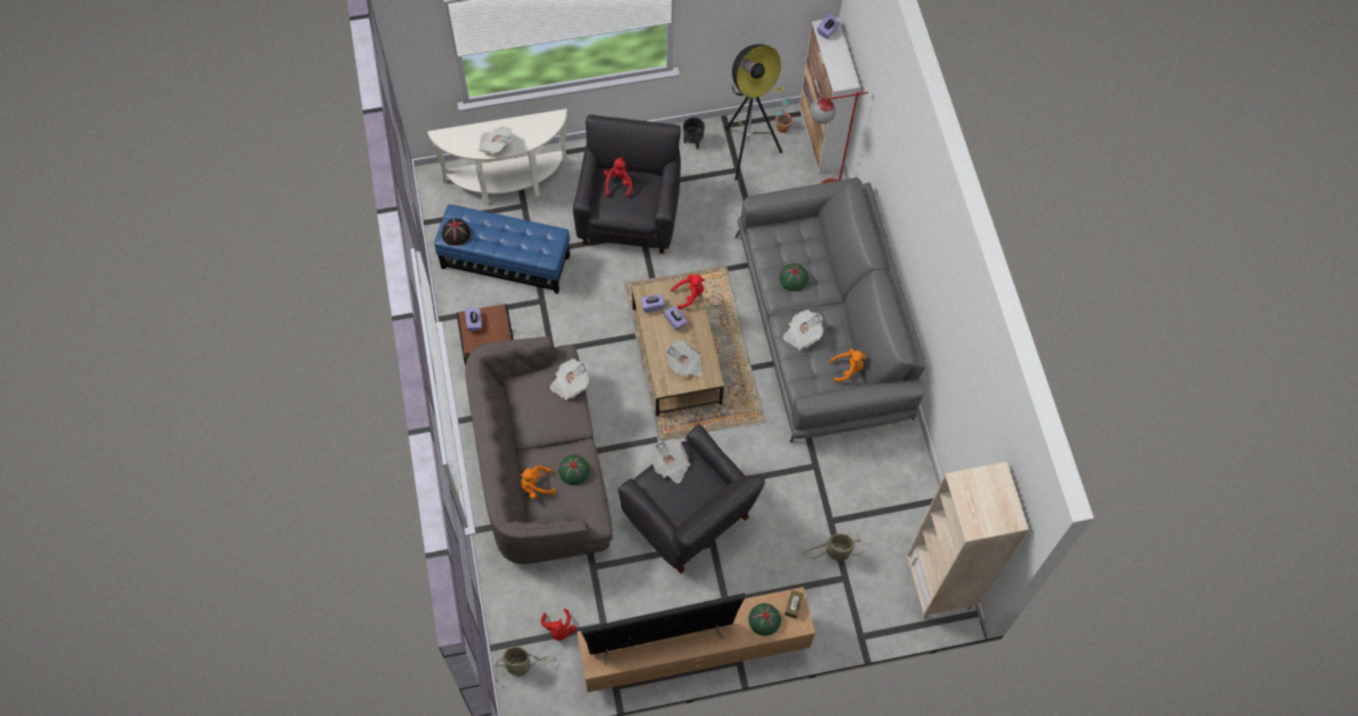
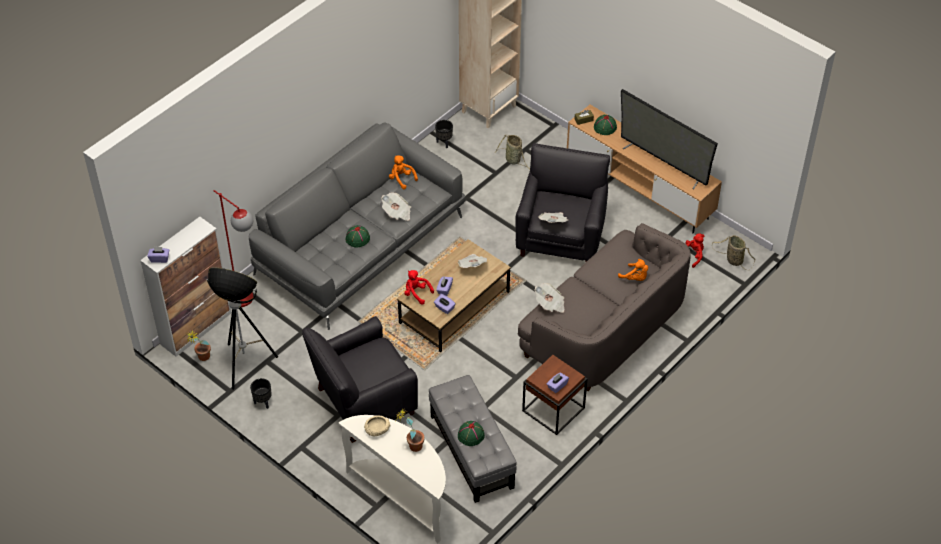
camera: 125 degrees left, 15 degrees down
(456, 234) = (496, 452): black hat -> none
(495, 145) = (411, 445): newspaper -> potted plant
(505, 262) = (472, 451): blue ottoman -> grey ottoman
(534, 131) = (377, 429): none -> beige bowl
(574, 470) = (605, 266): green hat -> green hat (470, 435)
(618, 183) = (366, 375): red plush toy -> none
(916, 501) = (444, 142): none -> black planter

